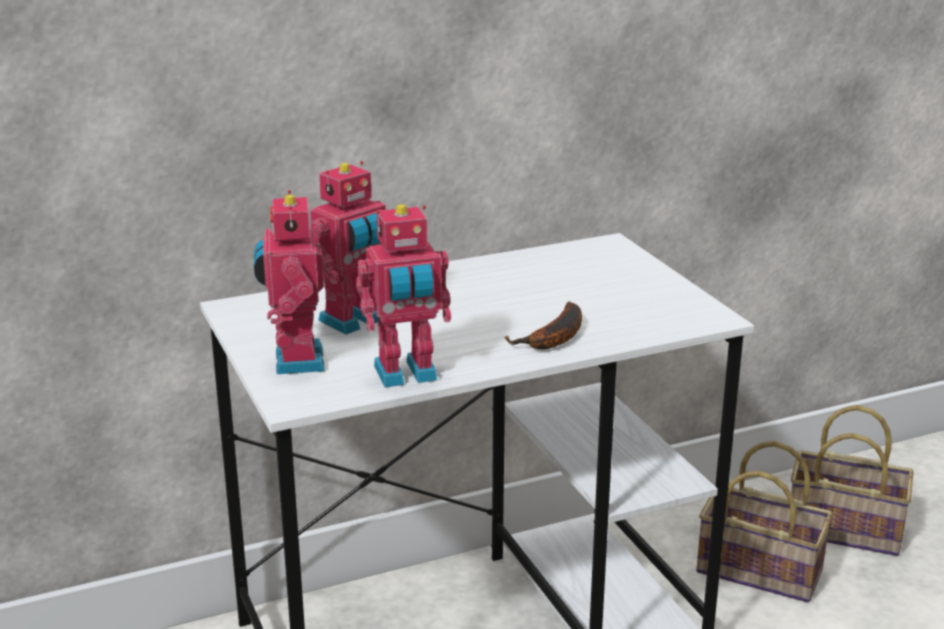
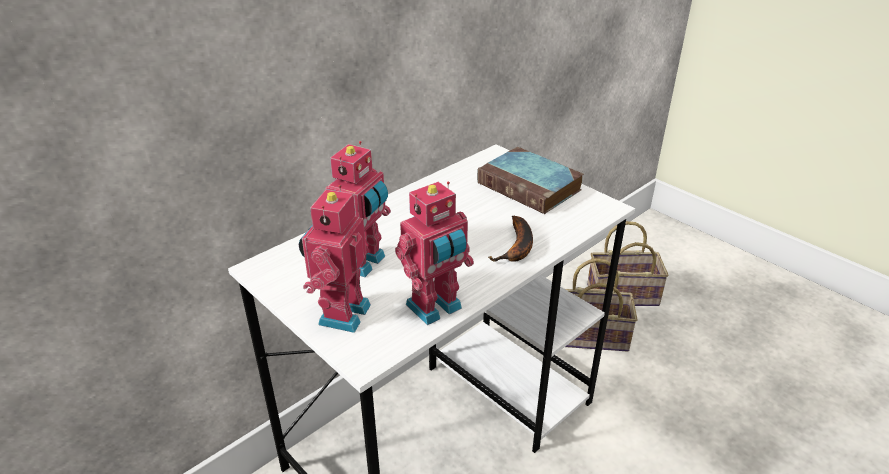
camera: 20 degrees left, 10 degrees up
(294, 361) = (341, 314): toy robot -> toy robot turned 45 degrees clockwise
(627, 282) = (531, 187): none -> book

